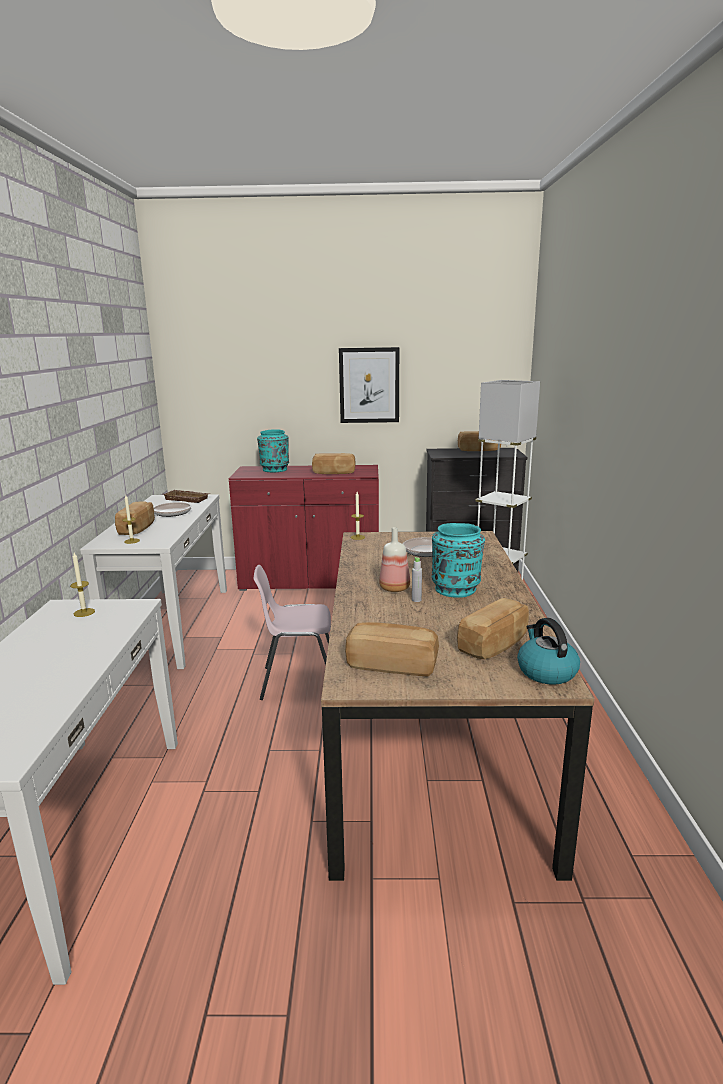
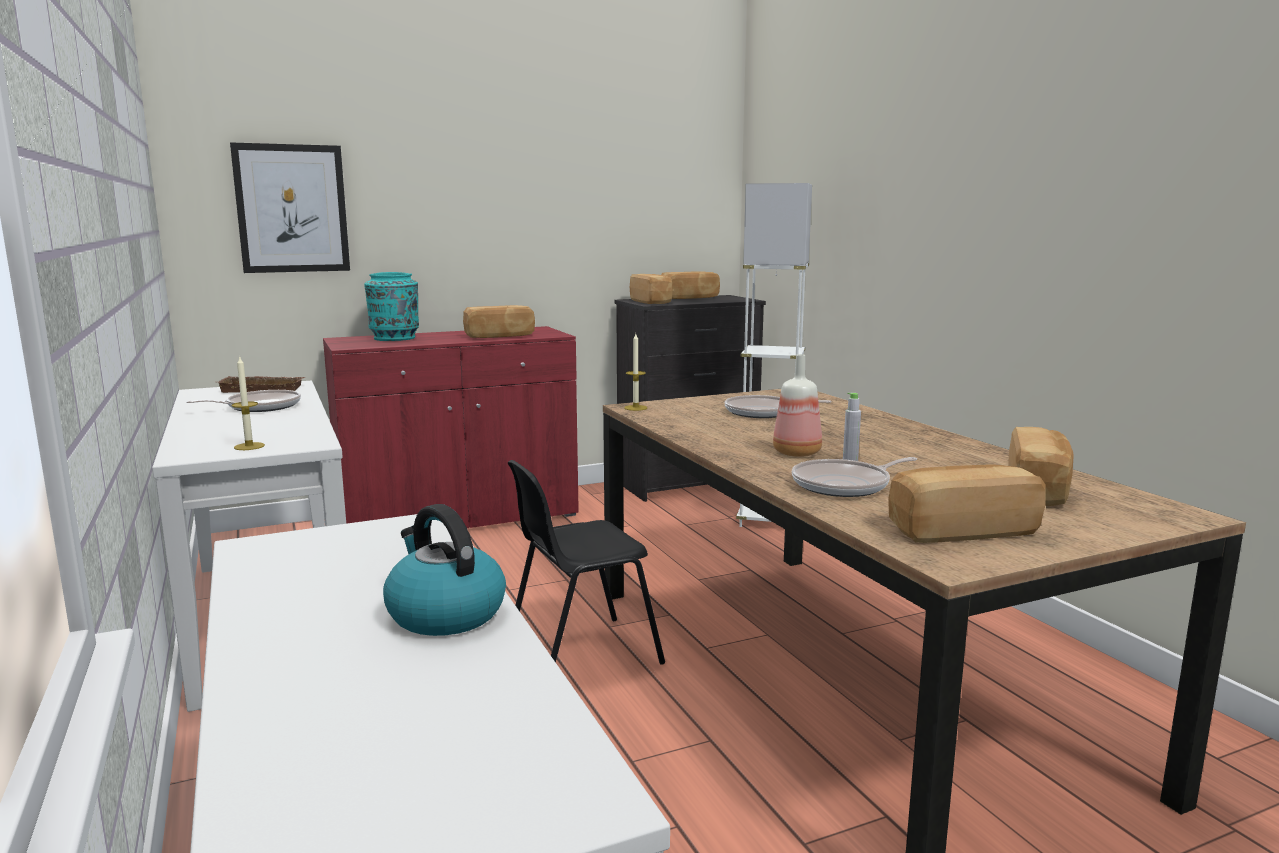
camera: 25 degrees left, 5 degrees down
(84, 612) = (328, 547): candle -> none
(138, 528) = (232, 430): bread -> bread (651, 302)
(299, 681) = (580, 654): pink chair -> black chair
(369, 385) = (529, 204): picture -> picture (292, 209)
(382, 618) = (845, 485): none -> frying pan
(456, 589) = (878, 444): turquoise vase -> none
(546, 671) = (1146, 506): kettle -> kettle (444, 613)

